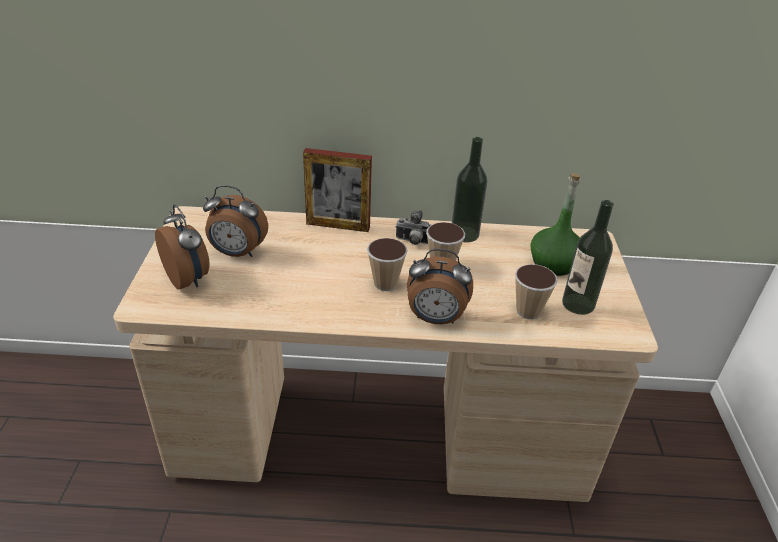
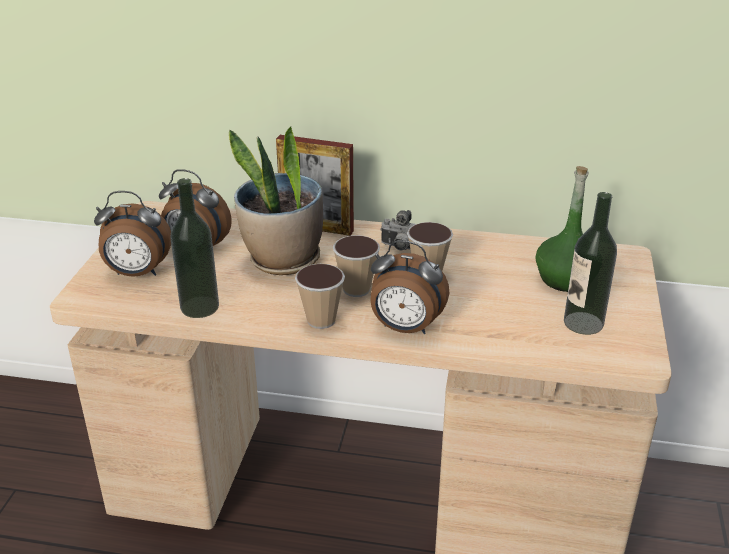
camera: 10 degrees right, 5 degrees down
(188, 279) = (137, 273): alarm clock -> alarm clock turned 120 degrees clockwise
(316, 259) = (283, 260): none -> potted plant
(464, 234) = (464, 243): bottle -> bottle (199, 307)
(528, 311) = (519, 327): cup -> cup (321, 320)

